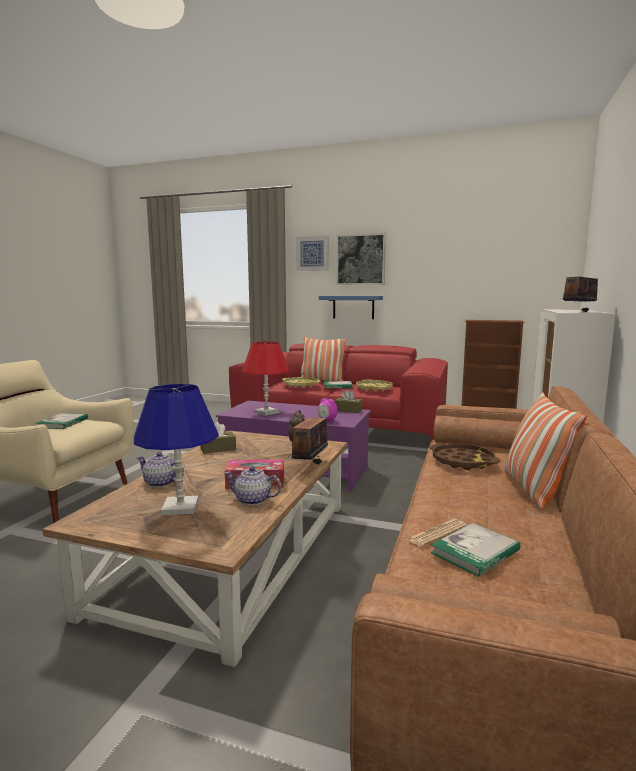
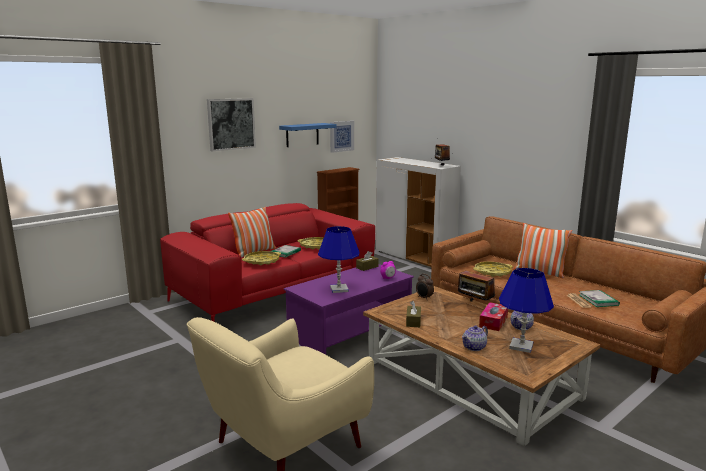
camera: 60 degrees left, 5 degrees up
(62, 423) = (287, 366): book -> none
(266, 412) = (339, 289): red table lamp -> blue table lamp
(312, 253) = (181, 118): picture -> picture (341, 136)
(353, 307) = (227, 172): blue shelf -> blue shelf (302, 135)
(463, 461) = (492, 272): brown tray -> yellow tray

